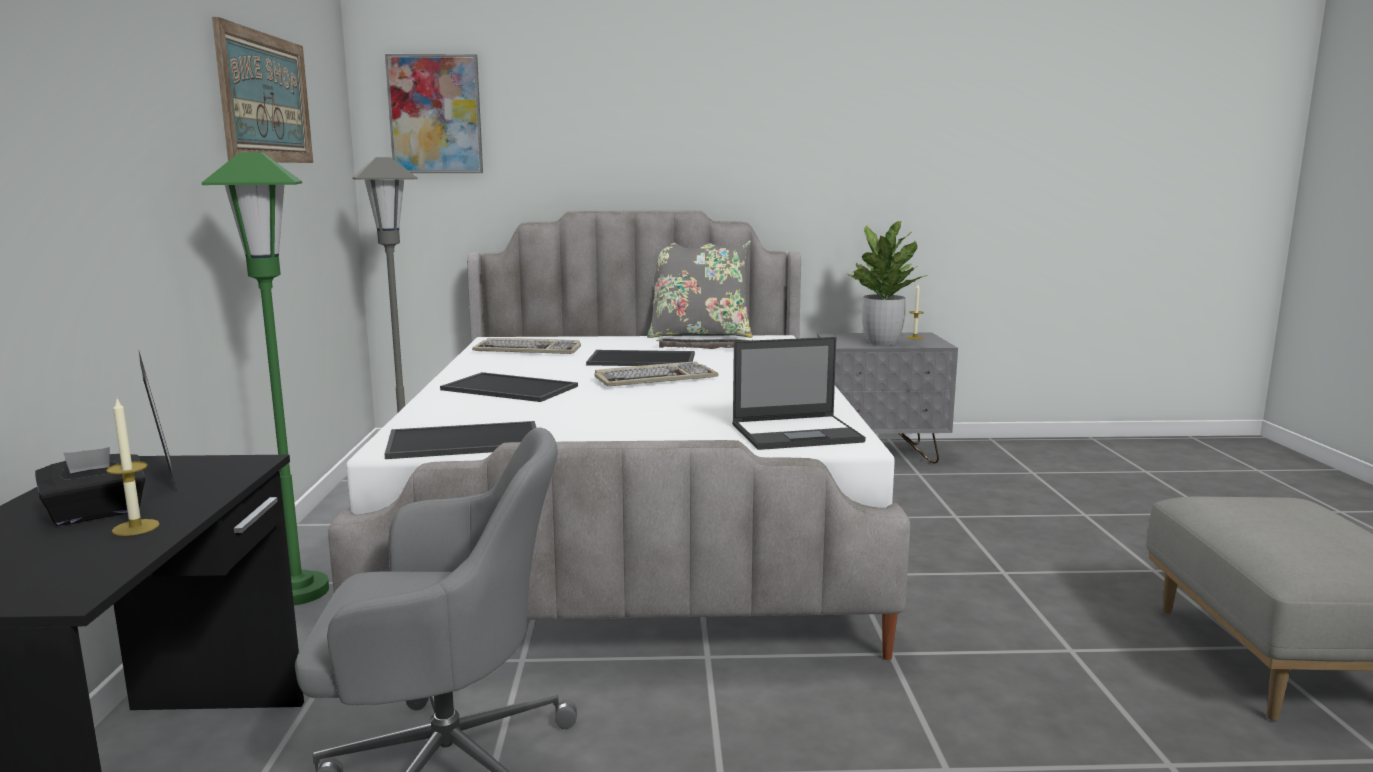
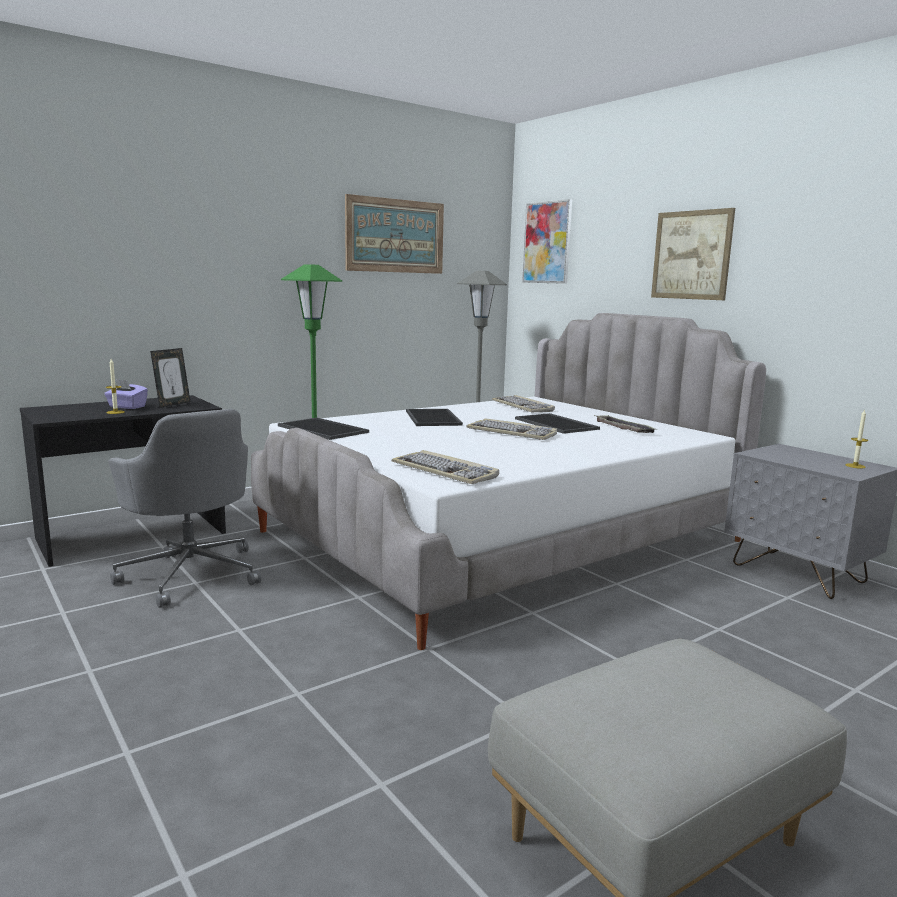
camera: 55 degrees right, 0 degrees up
(96, 513) = (127, 407): black tissue box -> purple tissue box
(682, 136) = (691, 255): none -> picture
(699, 334) = (663, 422): grey pillow -> none
(798, 433) = (446, 471): laptop -> keyboard
(881, 342) = (799, 460): potted plant -> none

